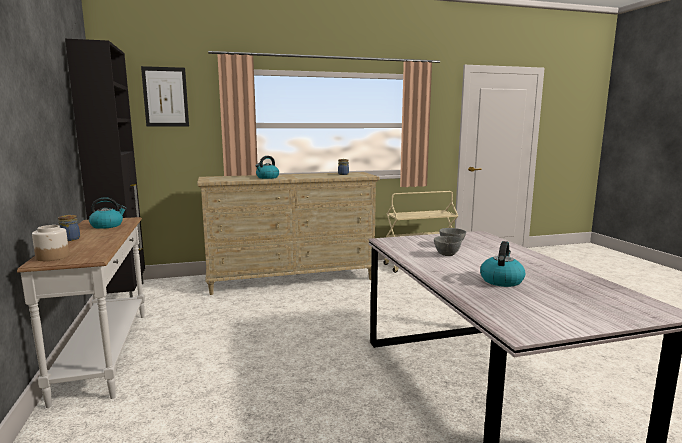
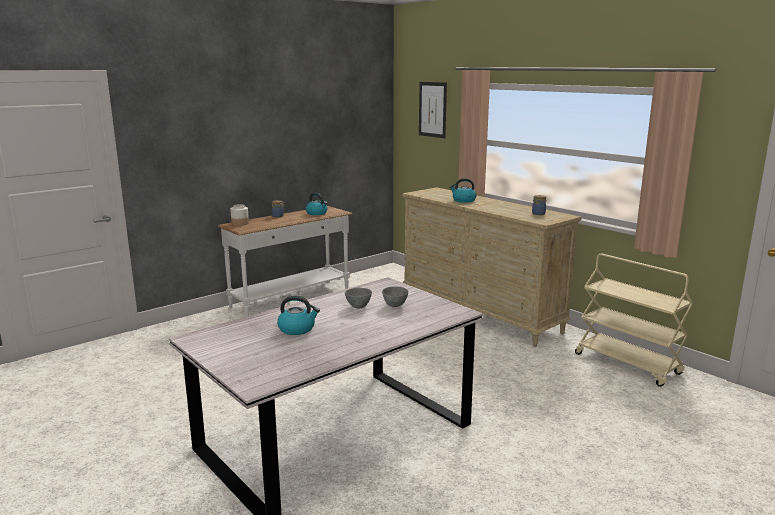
camera: 65 degrees right, 5 degrees up
(124, 295) = (374, 273): black cabinet -> none

